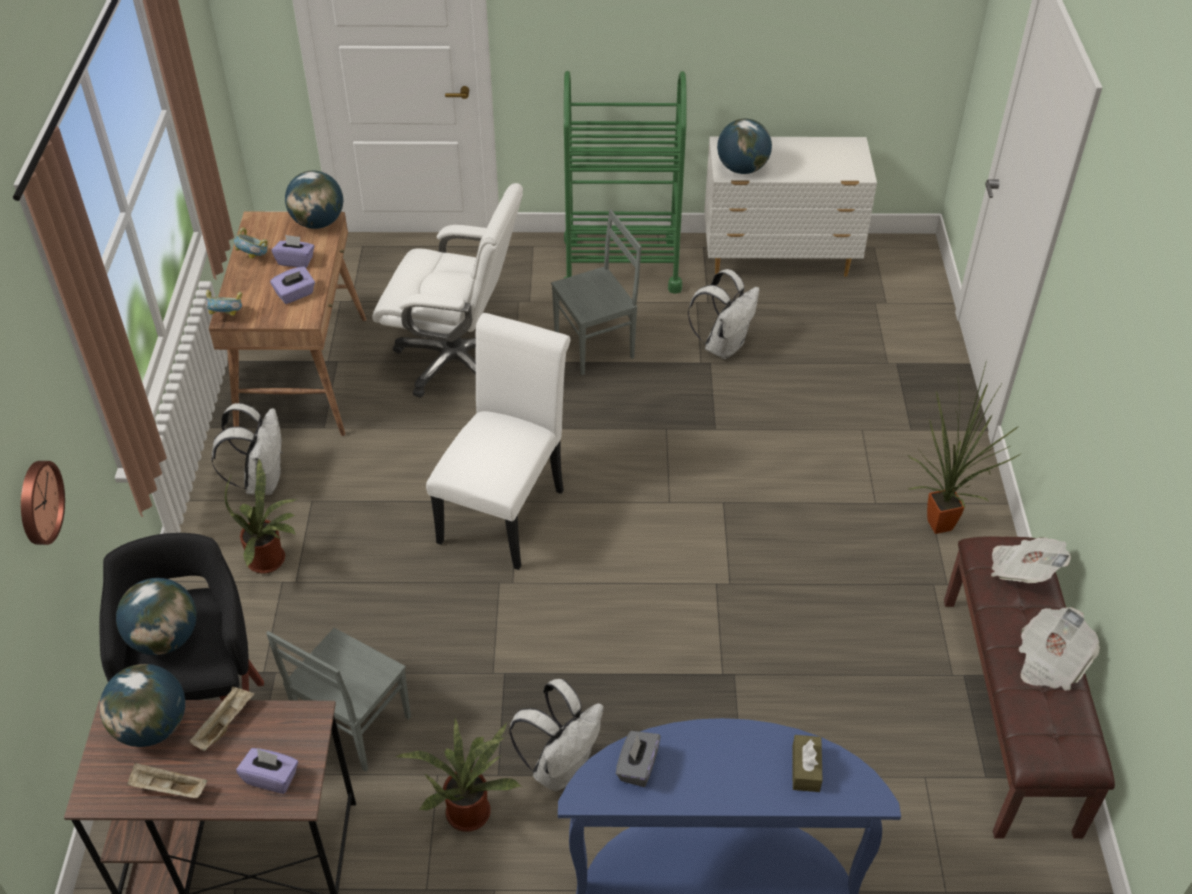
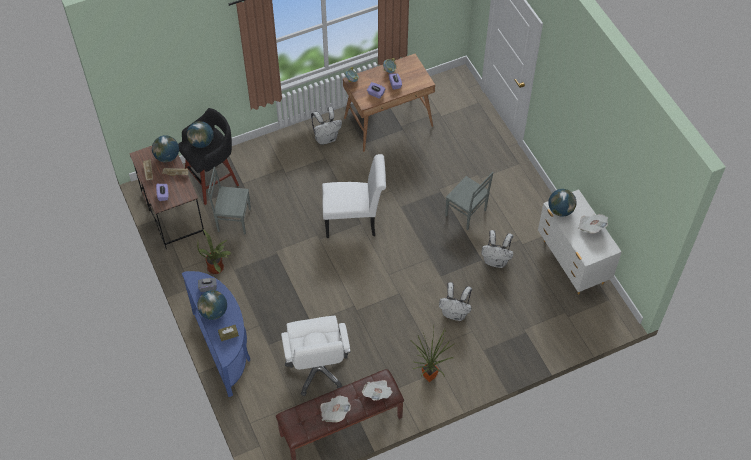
camera: 65 degrees right, 10 degrees up
(38, 502) = (197, 78): wall clock -> none
(270, 560) = (290, 160): potted plant -> none
(318, 222) = (422, 79): globe -> globe (214, 312)
(457, 361) = (427, 169): white office chair -> white office chair (318, 369)
(561, 766) = (246, 287): white backpack -> white backpack (455, 313)
(621, 264) = (527, 202): green cart -> none
(798, 149) = (591, 227): none -> newspaper

